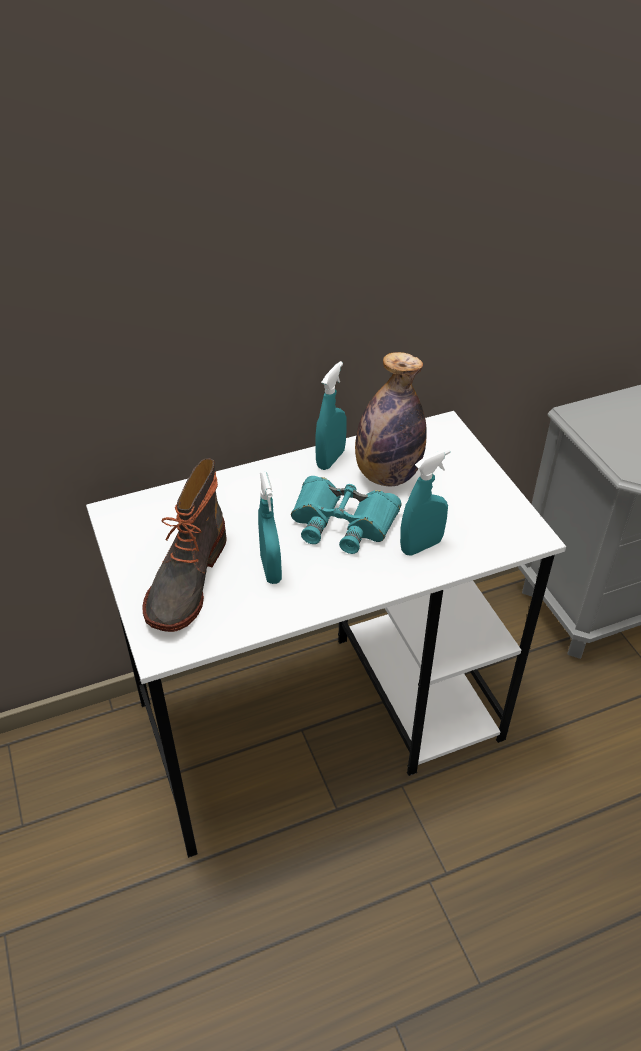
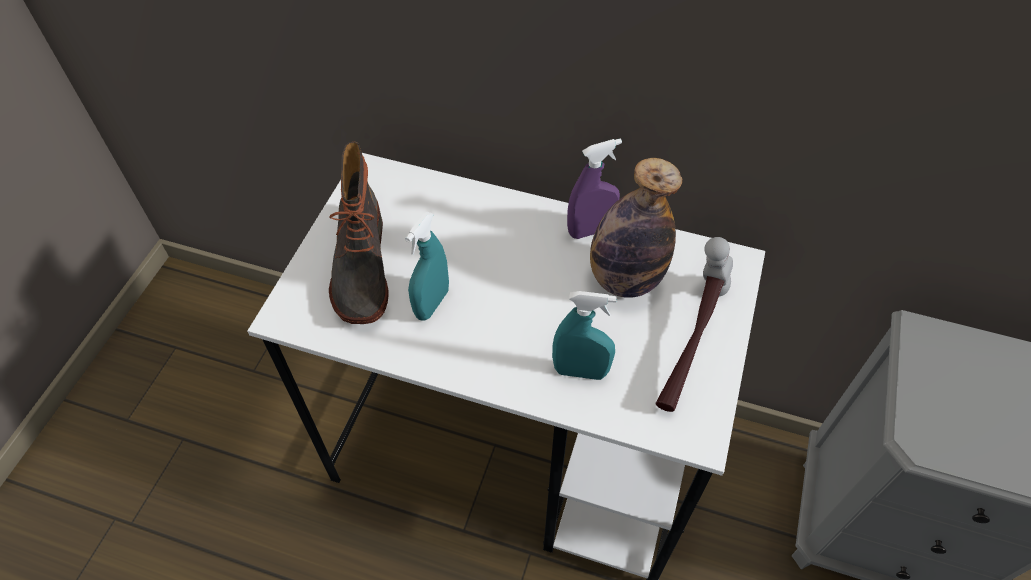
camera: 40 degrees right, 10 degrees up
(185, 580) = (360, 268): boot -> boot turned 60 degrees counterclockwise
(330, 459) = (590, 230): turquoise spray bottle -> purple spray bottle
(342, 522) = (536, 299): turquoise binoculars -> none
(468, 487) = (690, 341): none -> hammer

